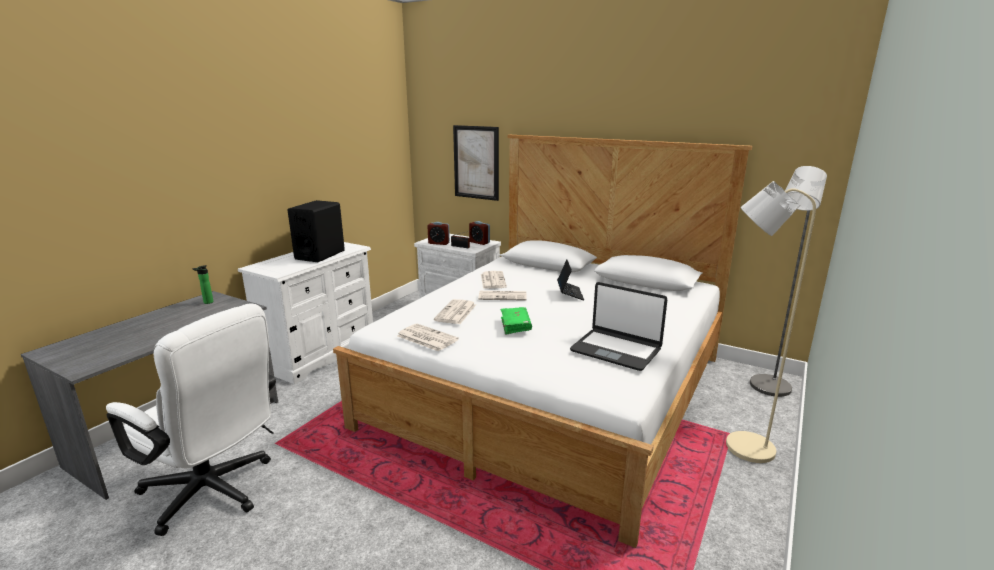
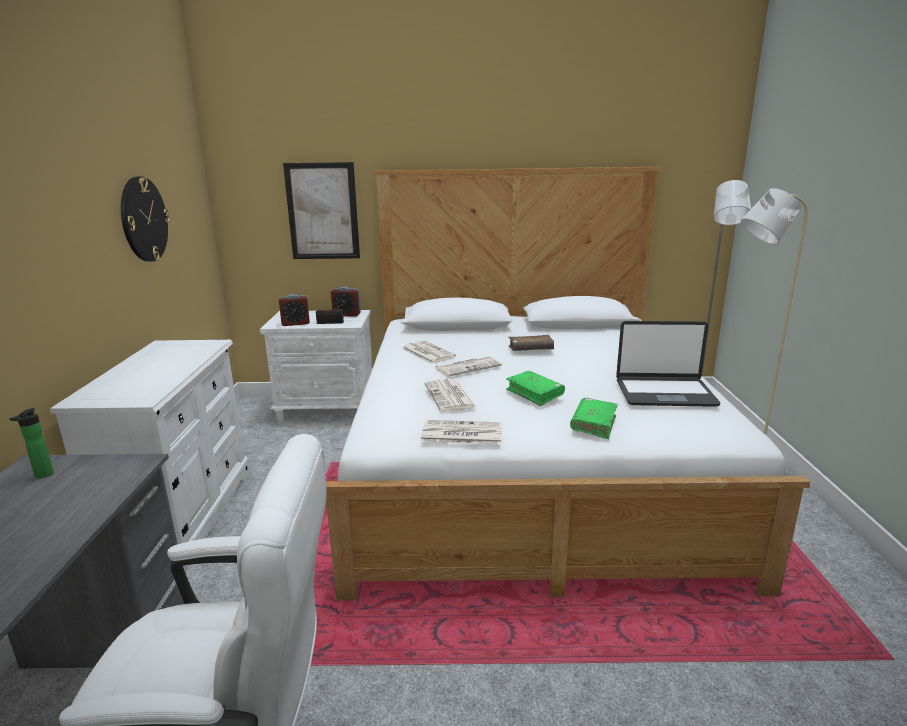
camera: 30 degrees left, 0 degrees up
(320, 255) = (171, 363): black speaker -> none
(338, 161) = (144, 219): none -> wall clock
(522, 357) = (593, 424): none -> green book
(570, 293) = (530, 349): laptop -> brown book

